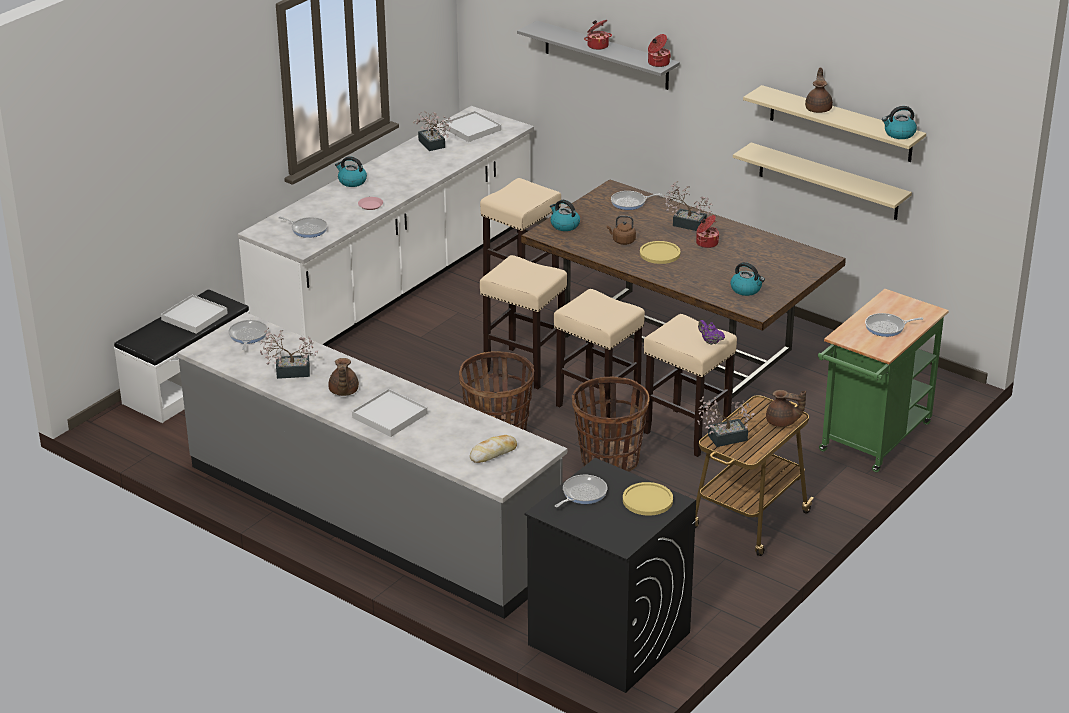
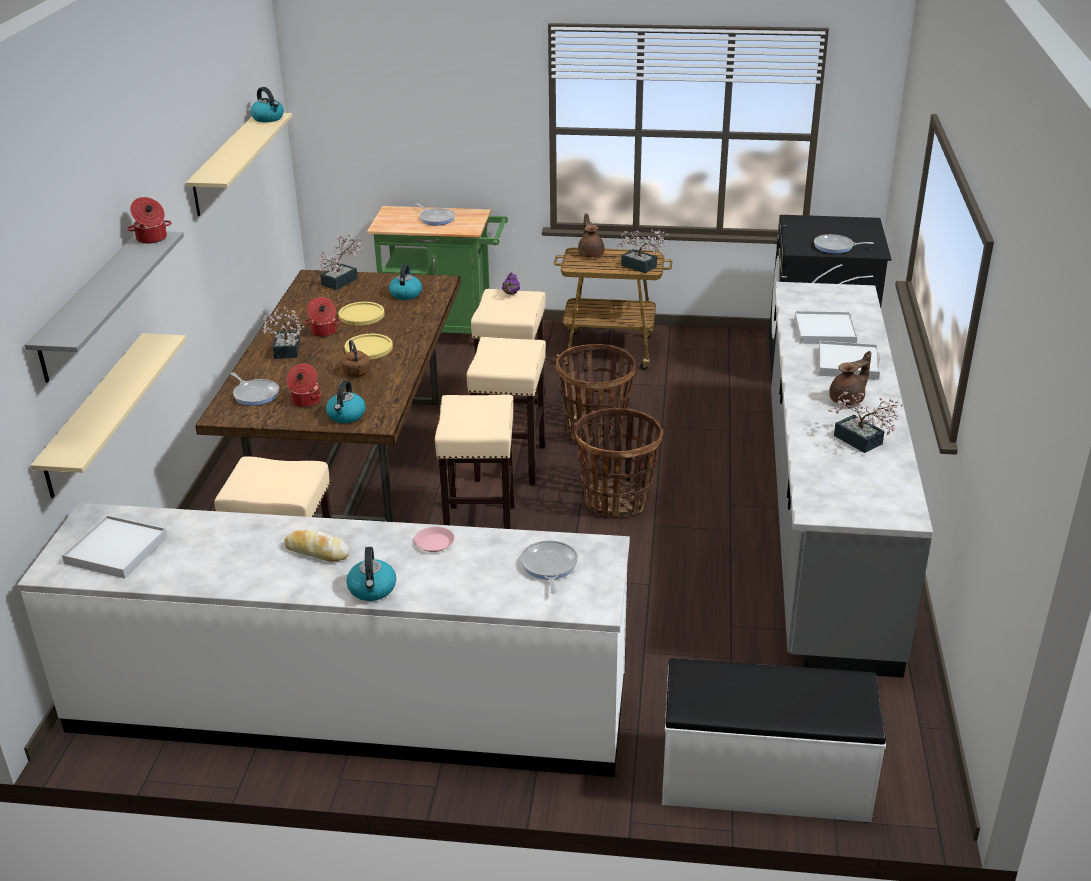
camera: 120 degrees left, 0 degrees up
(194, 317) = (748, 691): white tray -> white tray (825, 331)
(247, 336) = (837, 497): frying pan -> none
(433, 145) = (197, 564): potted plant -> potted plant (343, 280)
(493, 453) = (827, 304): bread -> bread (317, 551)
(597, 45) = (110, 282): cooking pot -> cooking pot (305, 401)
(647, 500) = (806, 226): yellow plate -> yellow plate (361, 315)
(818, 108) = (233, 151): brown teapot -> none
(828, 181) = (233, 237): beige shelf -> beige shelf (95, 414)

